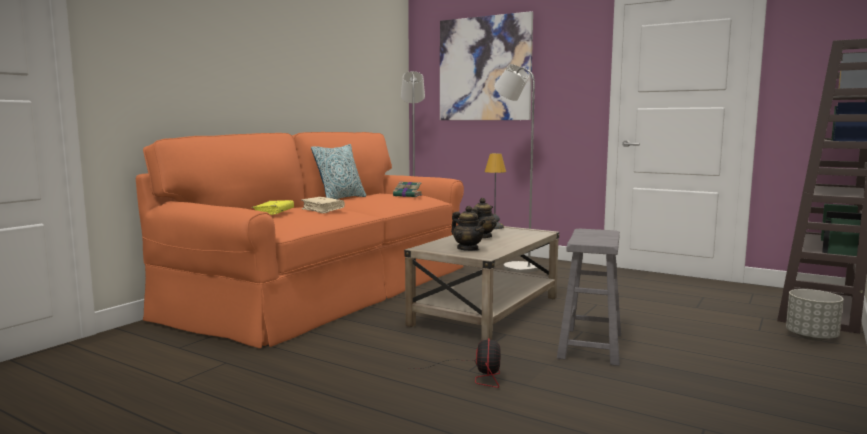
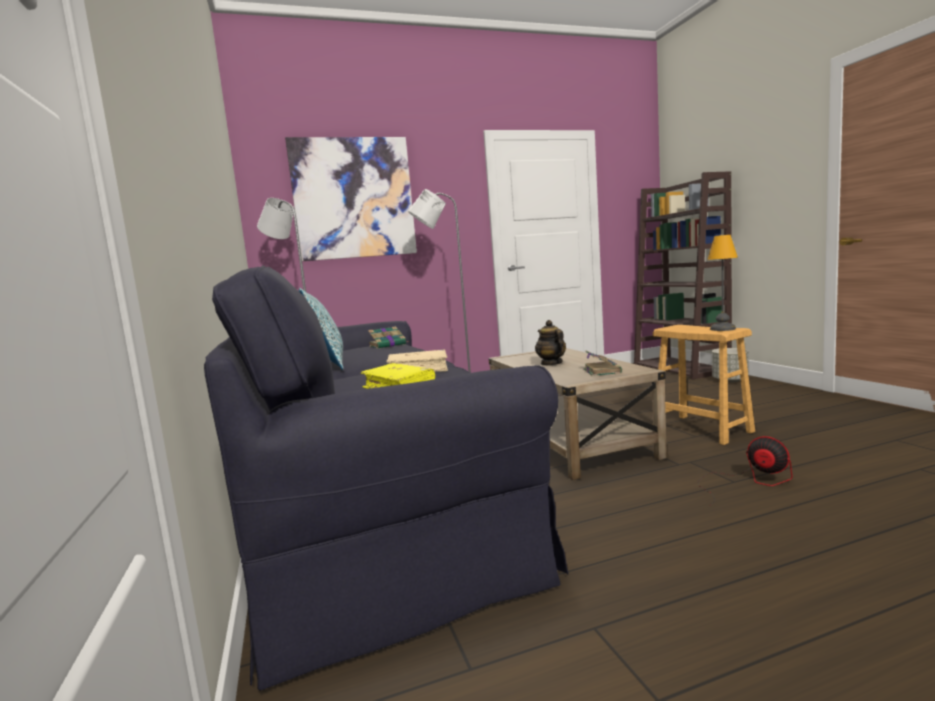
camera: 50 degrees left, 0 degrees up
(331, 289) = (373, 491): orange sofa -> black sofa
(468, 249) = (601, 371): teapot -> book
(494, 227) = (511, 356): table lamp -> table lamp (722, 329)
(590, 346) = (702, 429): grey stool -> brown stool

